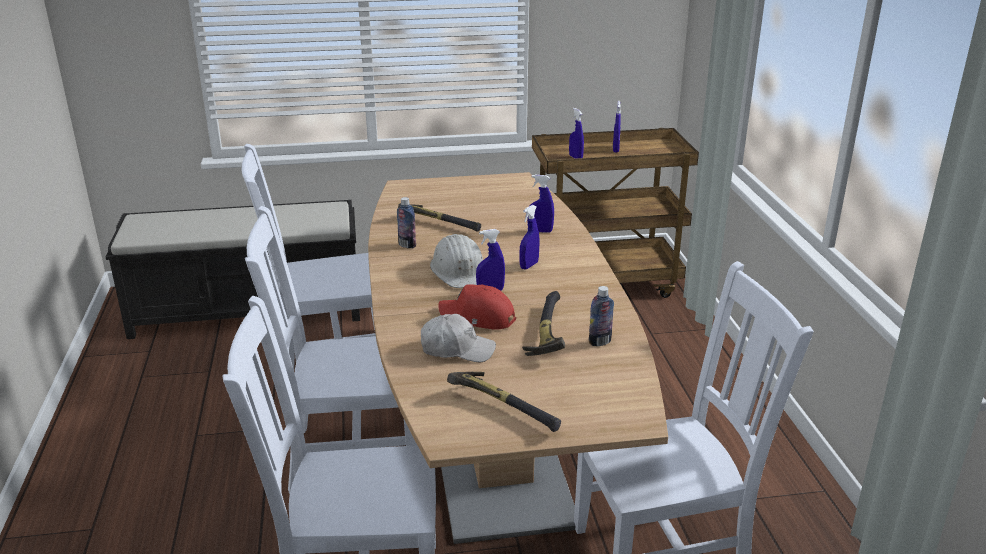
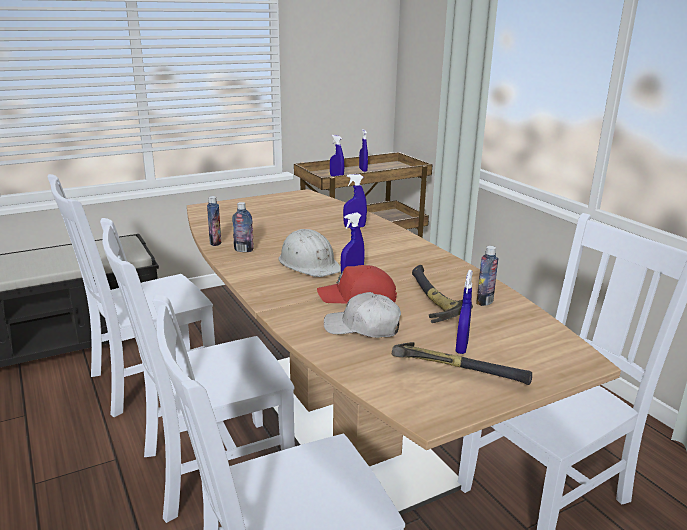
camera: 20 degrees left, 5 degrees down
(386, 232) = (215, 243): none -> bottle
(440, 224) = (262, 231): hammer -> none
(457, 349) = (363, 328): white cap -> white cap turned 150 degrees counterclockwise
(529, 265) = (368, 252): blue spray bottle -> blue spray bottle (461, 347)

